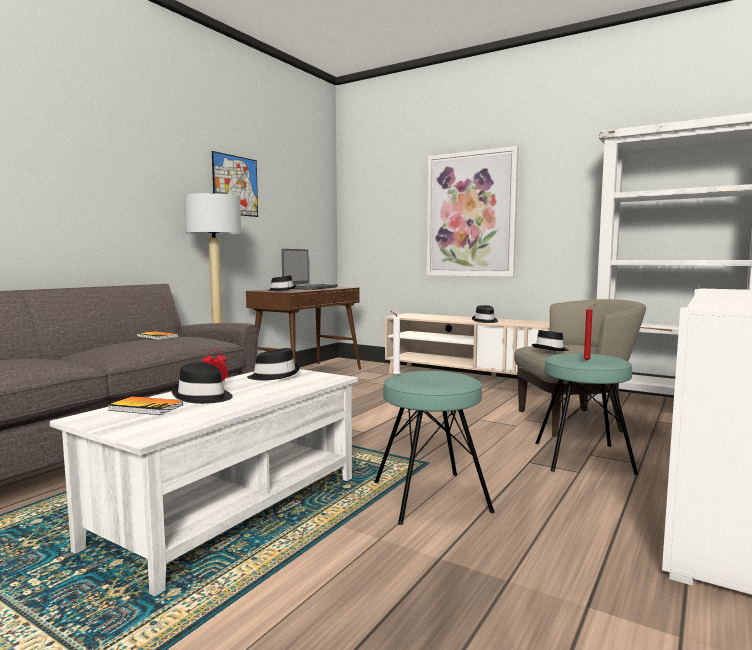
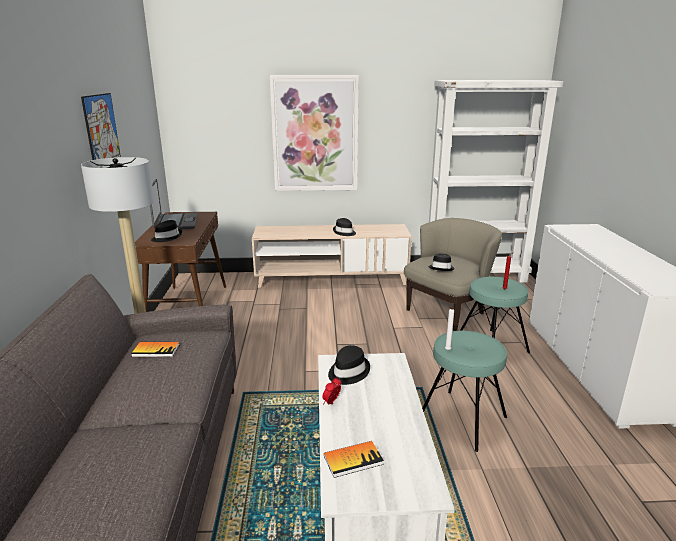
camera: 35 degrees left, 15 degrees up
(202, 396) = (360, 425): black hat -> none

